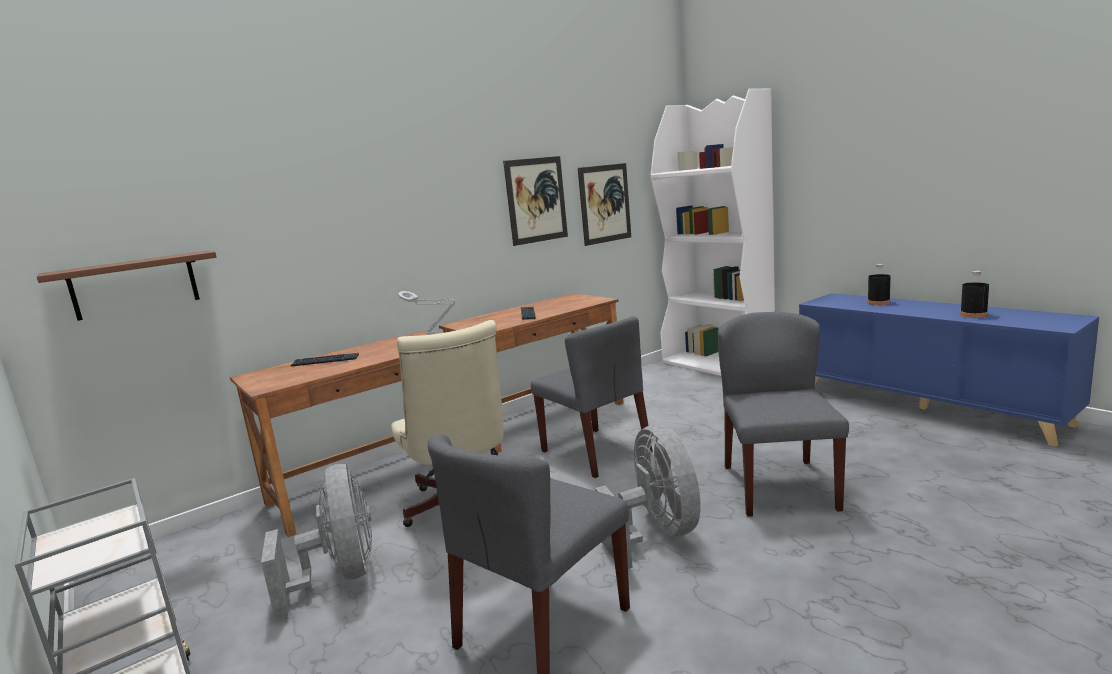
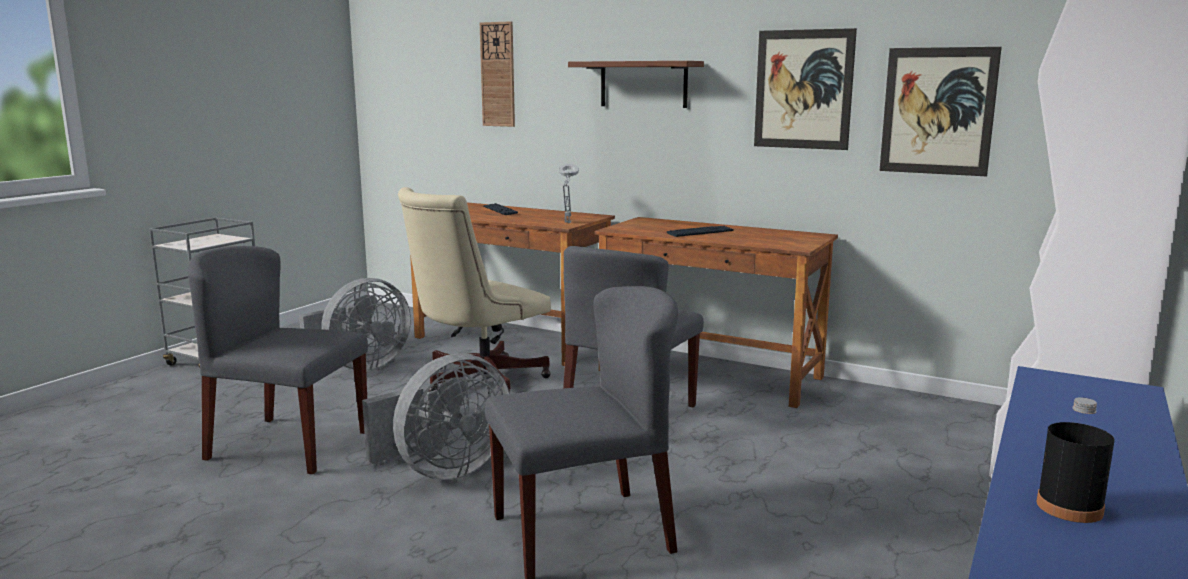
camera: 65 degrees right, 0 degrees up
(135, 285) = (420, 111): brown shelf -> brown shelf (643, 84)
(256, 223) = (498, 74): none -> wall clock
(878, 302) = (1104, 423): black bottle -> none

